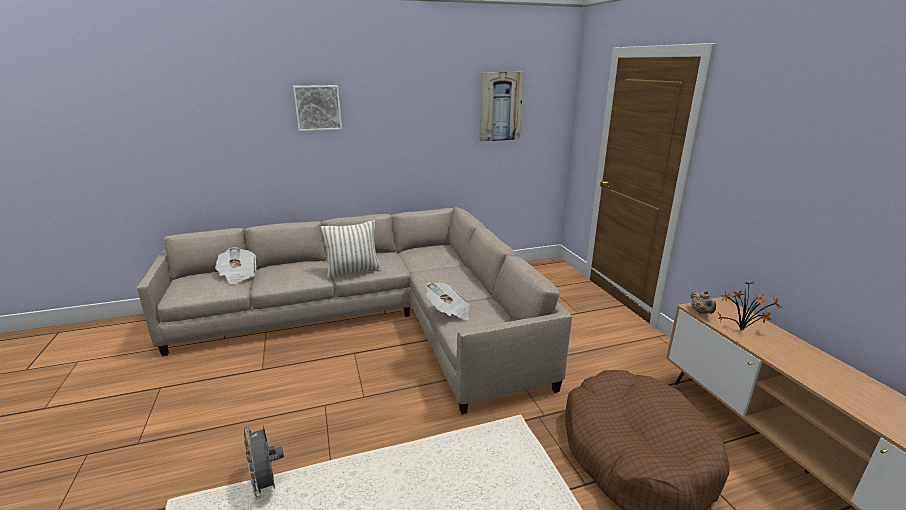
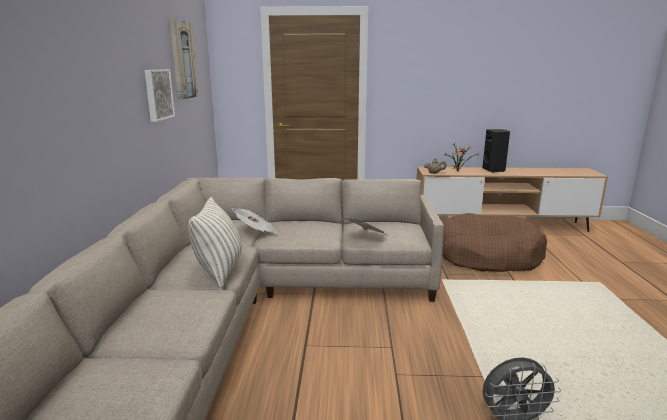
camera: 70 degrees left, 5 degrees down
(238, 275) = (113, 362): newspaper -> newspaper (256, 232)
(318, 108) = (63, 50): picture -> picture (157, 94)
(819, 366) = (494, 170): none -> black speaker

